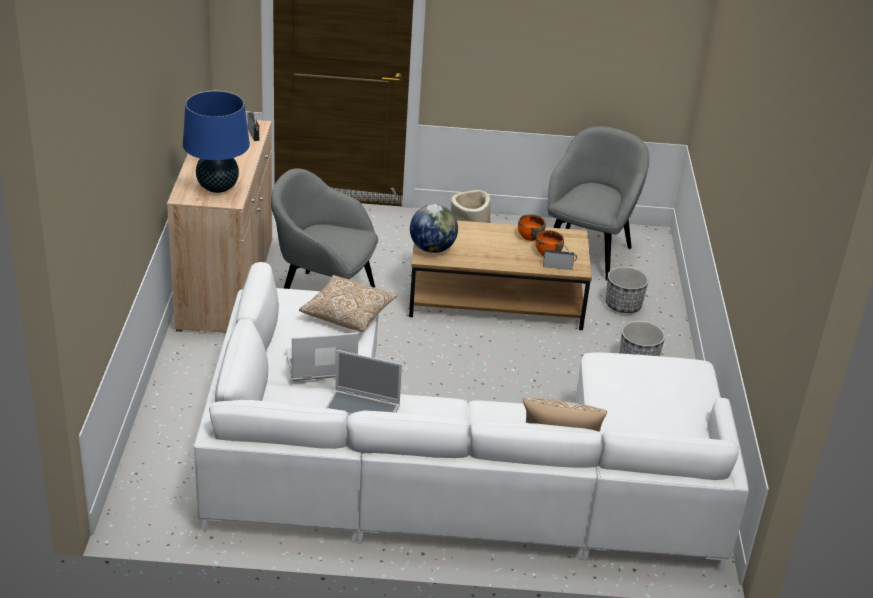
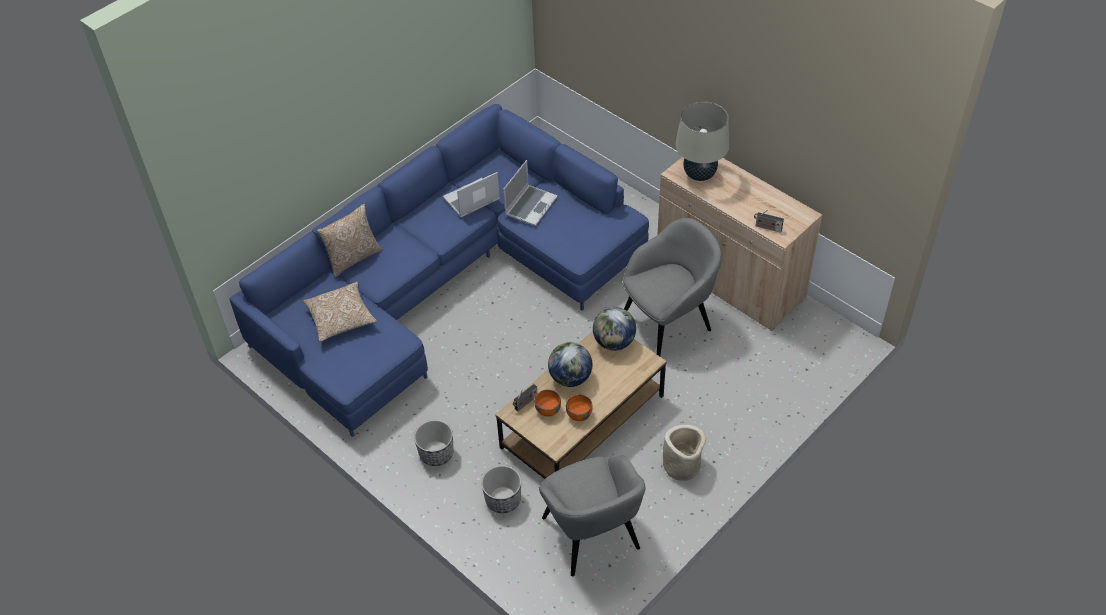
camera: 135 degrees right, 15 degrees up
(217, 187) = (699, 174): blue table lamp -> beige table lamp
(348, 315) = (569, 245): pillow -> pillow (341, 319)
(447, 468) = (445, 282): white sofa -> blue sofa
(501, 255) = (570, 378): none -> globe

